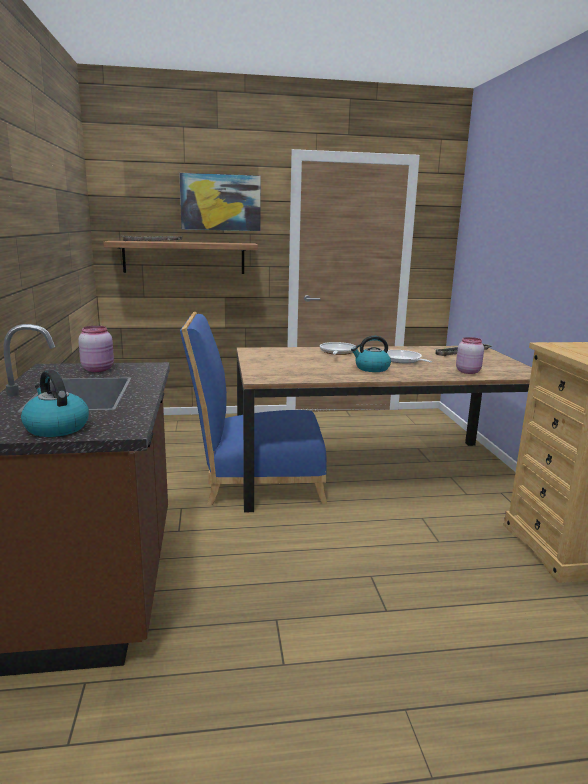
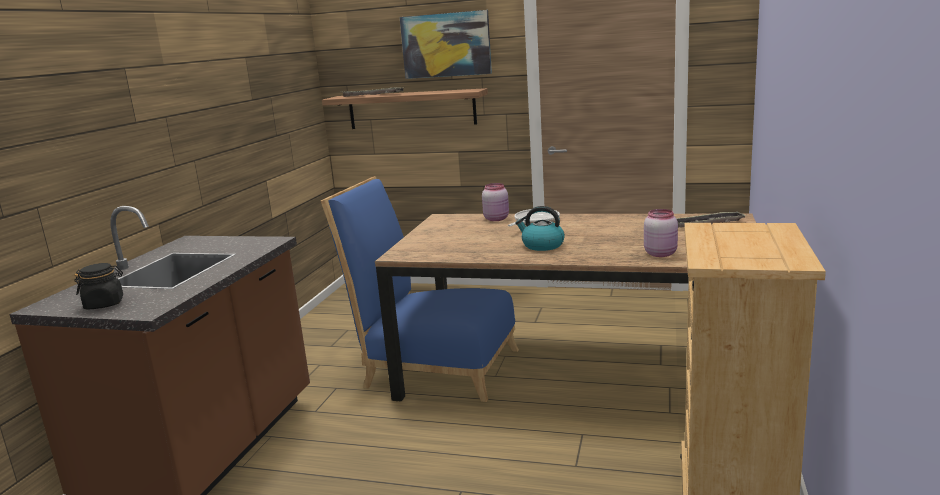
camera: 25 degrees right, 0 degrees up
(56, 427) = (105, 304): kettle -> black jar
(99, 369) = (223, 243): pink jar -> pink jar (497, 219)
(402, 360) = (599, 235): frying pan -> none

